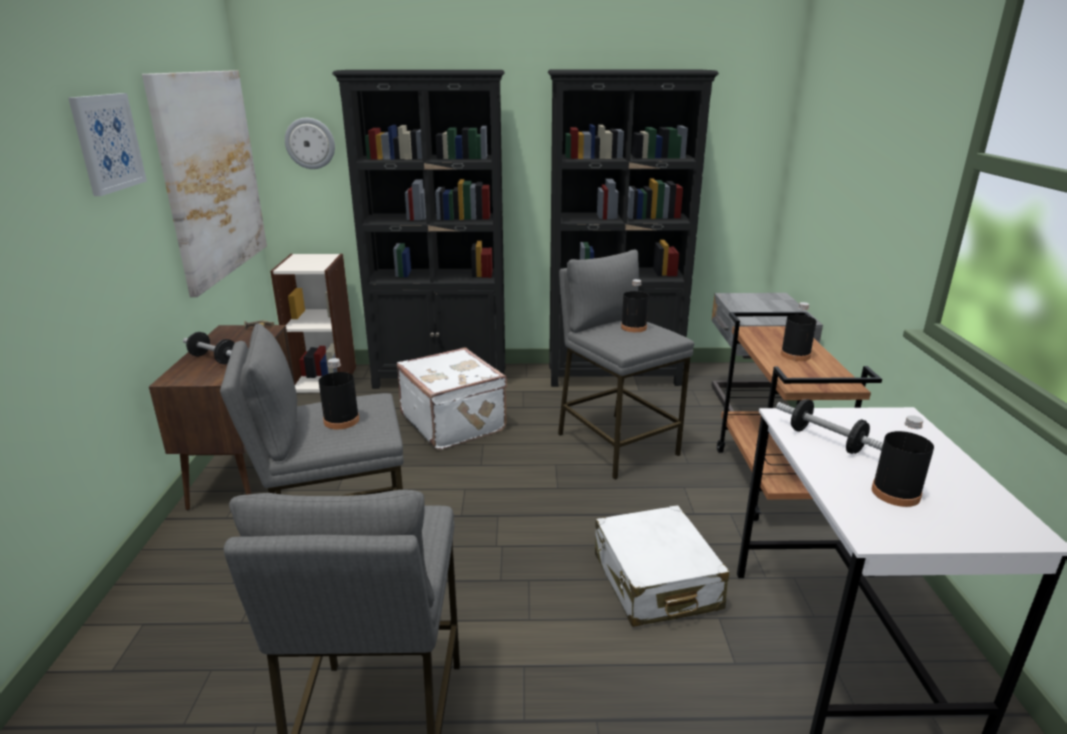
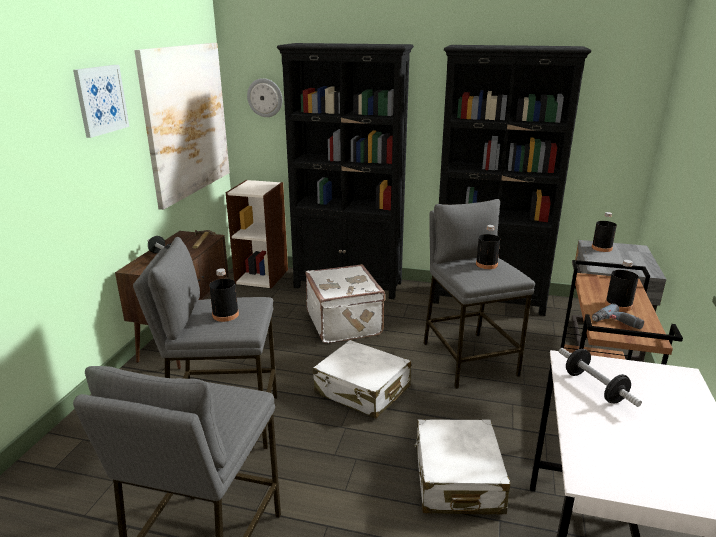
camera: 15 degrees right, 0 degrees up
(506, 498) = (362, 390): none -> white suitcase
(803, 374) = (616, 323): none -> power drill
(895, 493) = (632, 445): black bottle -> black bottle (601, 248)

